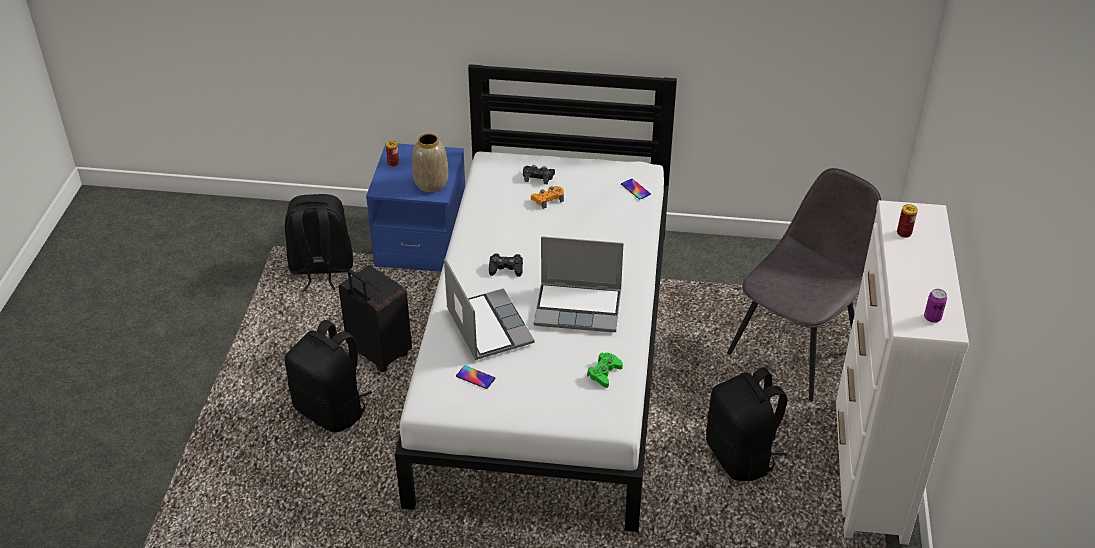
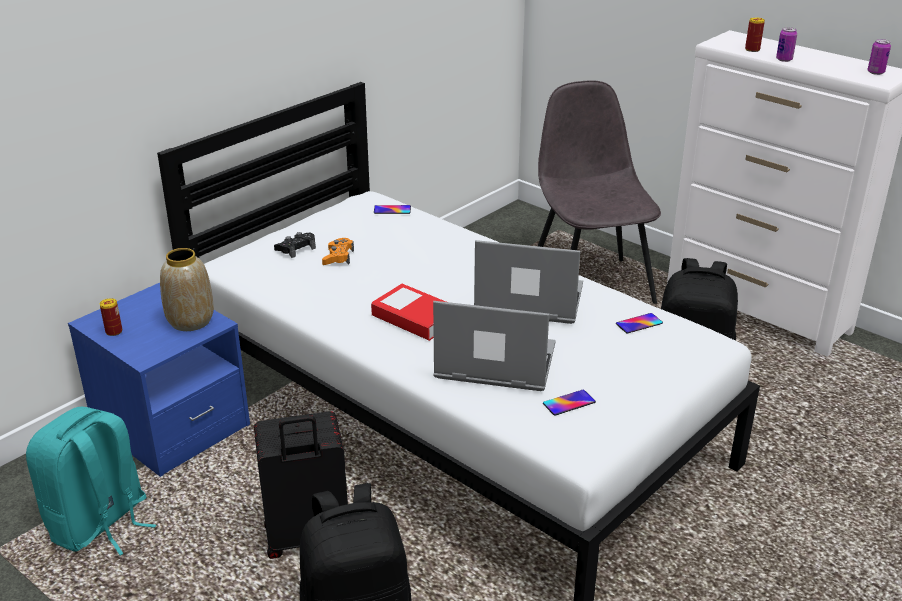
camera: 55 degrees left, 10 degrees down
(321, 269) = (100, 524): black backpack -> turquoise backpack
(506, 268) = (414, 318): black game controller -> book
(579, 308) = (527, 301): laptop -> laptop turned 120 degrees counterclockwise
(604, 373) = (639, 323): green game controller -> phone
(899, 257) = (784, 59): none -> can

